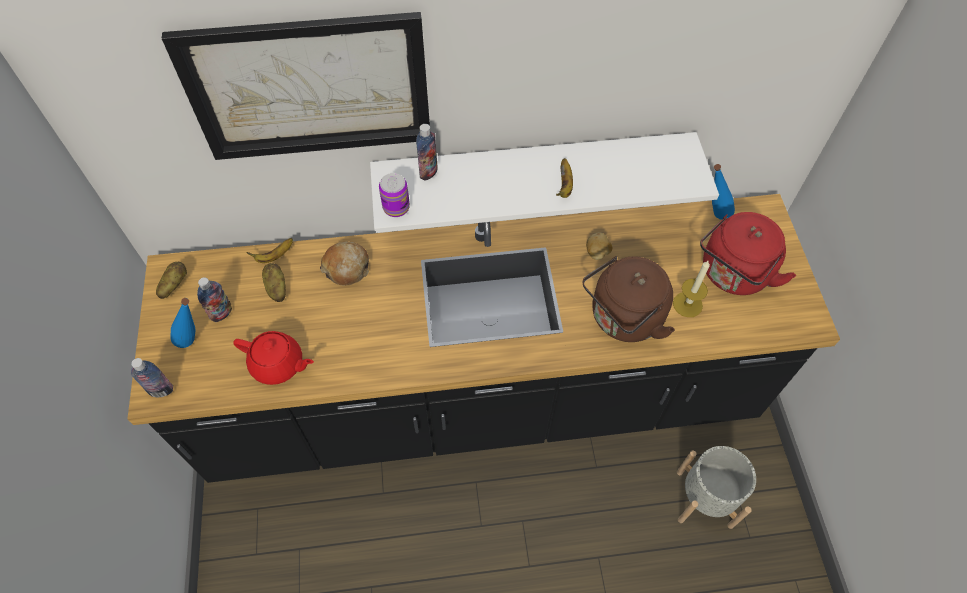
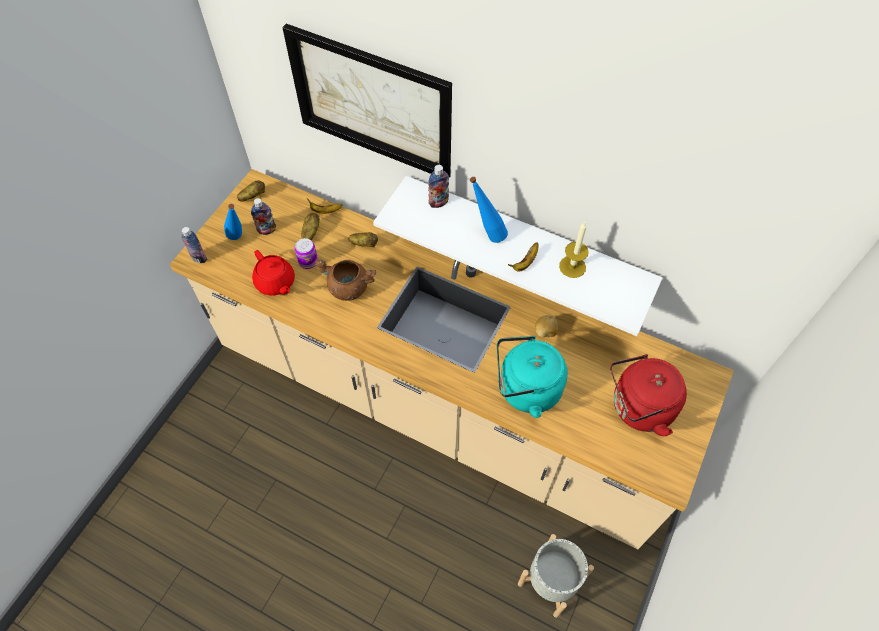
camera: 35 degrees right, 0 degrees up
(346, 268) = (364, 244): bread -> potato
(366, 323) = (348, 288): none -> brown cooking pot
(396, 207) = (397, 215): can -> can (308, 262)
(482, 400) = (439, 404): black counter -> beige counter
(623, 319) = (525, 389): brown kettle -> turquoise kettle
(687, 304) = (583, 408): candle -> candle (572, 266)
(712, 216) = (660, 355): blue bottle -> blue bottle (487, 234)

